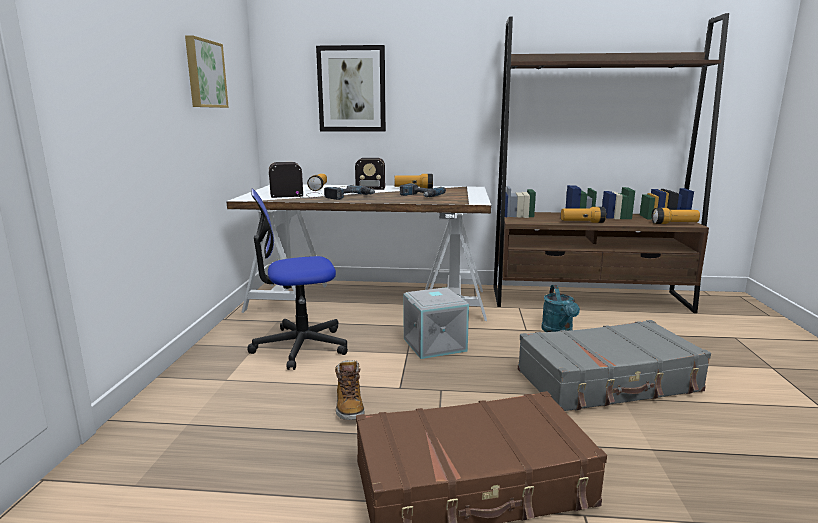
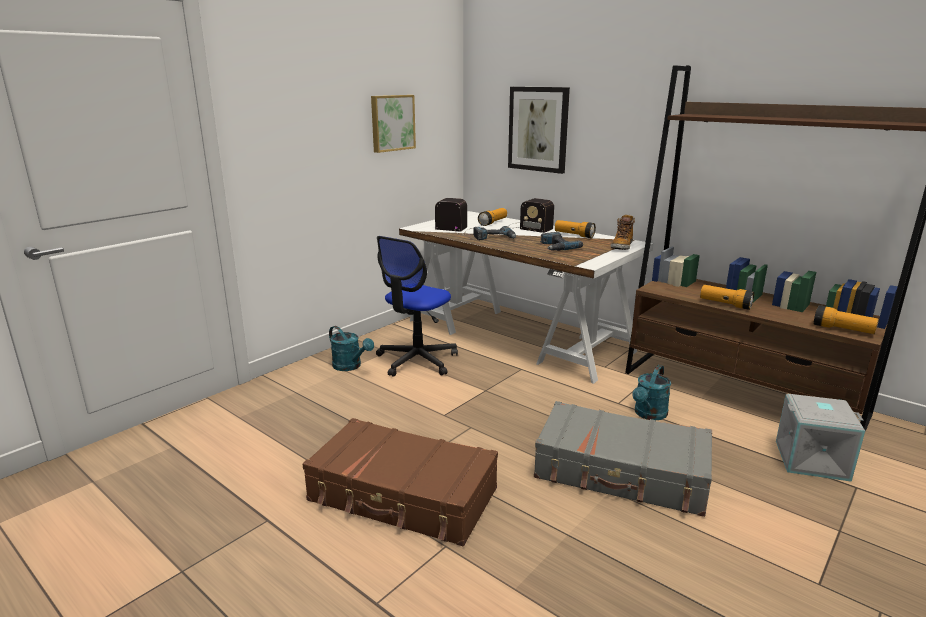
camera: 35 degrees right, 5 degrees up
(228, 374) = (350, 366): none -> turquoise watering can
(300, 346) = (417, 360): office chair -> office chair turned 75 degrees counterclockwise
(349, 406) = (394, 415): boot -> boot (622, 246)
(434, 344) = (517, 390): grey storage box -> grey storage box (811, 459)

